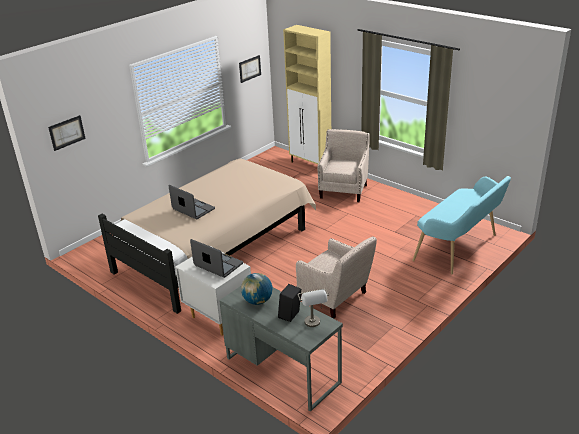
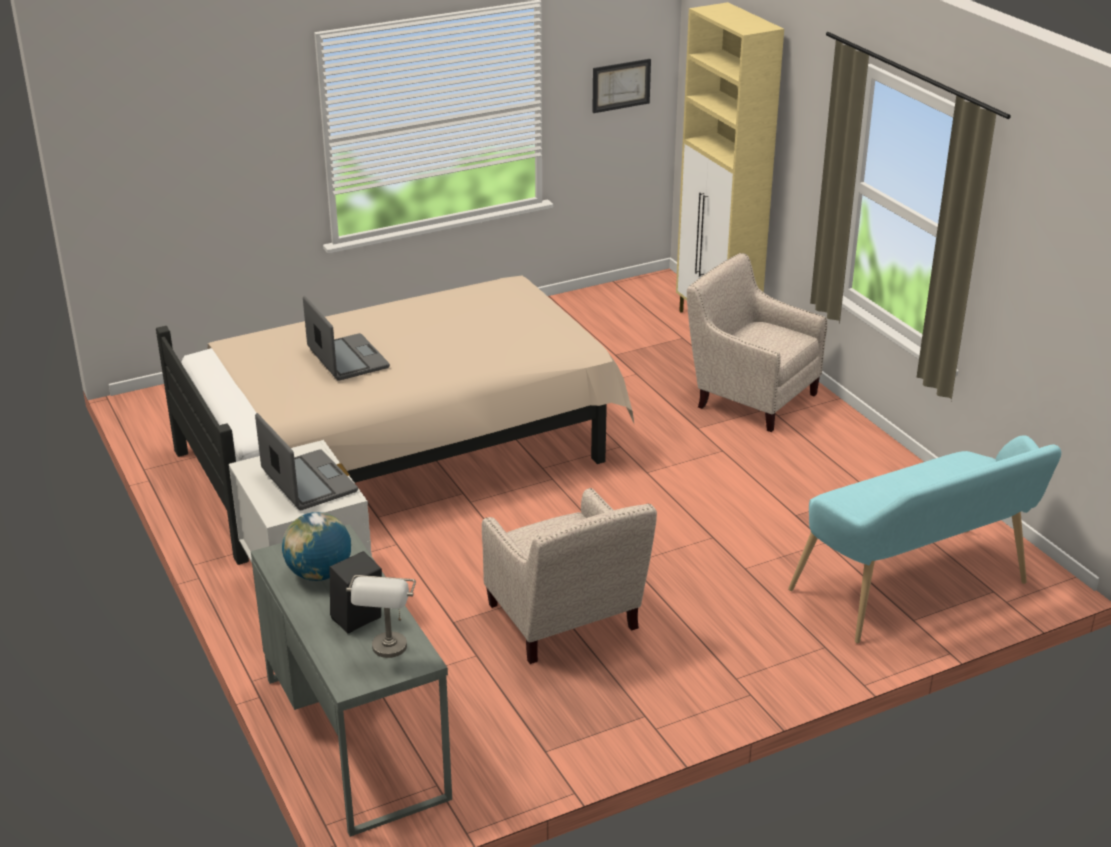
camera: 20 degrees right, 0 degrees up
(67, 132) = (152, 149): picture -> none
(344, 189) = (751, 397): beige armchair -> beige armchair turned 90 degrees counterclockwise

